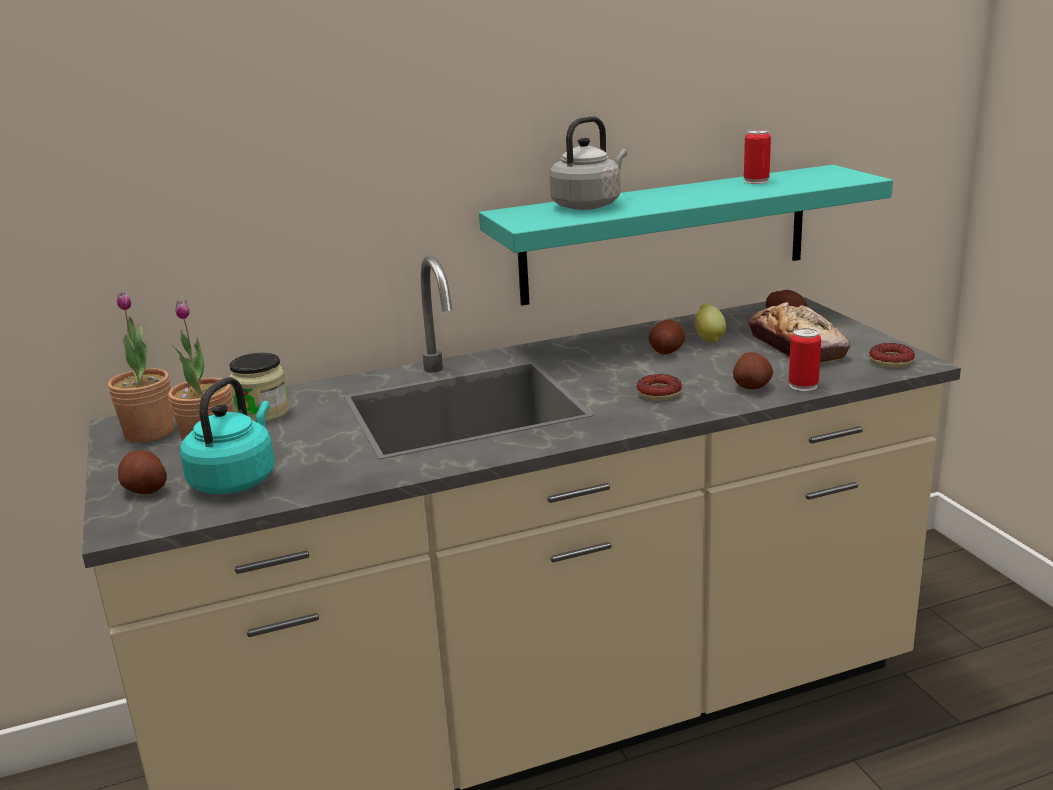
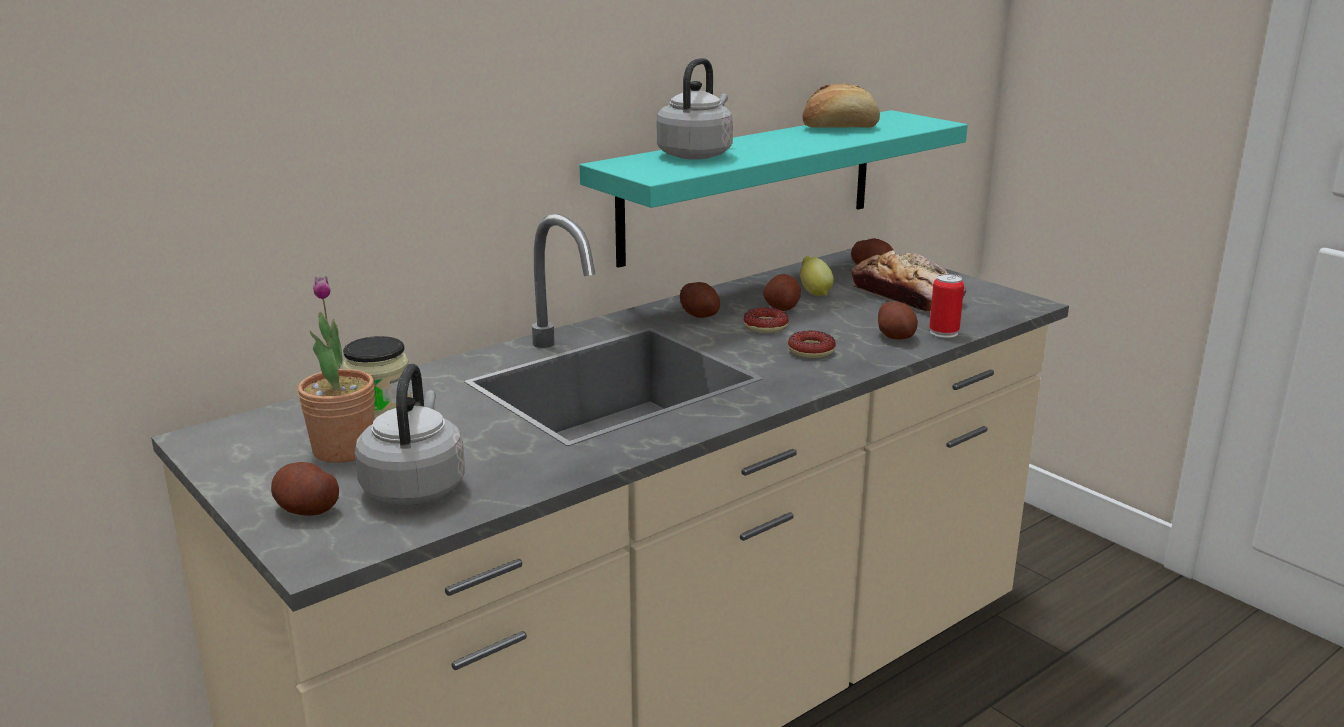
camera: 20 degrees left, 0 degrees up
(149, 432) = (250, 444): potted plant -> none
(236, 480) = (415, 486): turquoise kettle -> grey kettle
(586, 353) = (700, 315): none -> potato
(756, 181) = (839, 127): can -> bread
(891, 361) = (1004, 303): donut -> donut (765, 326)

